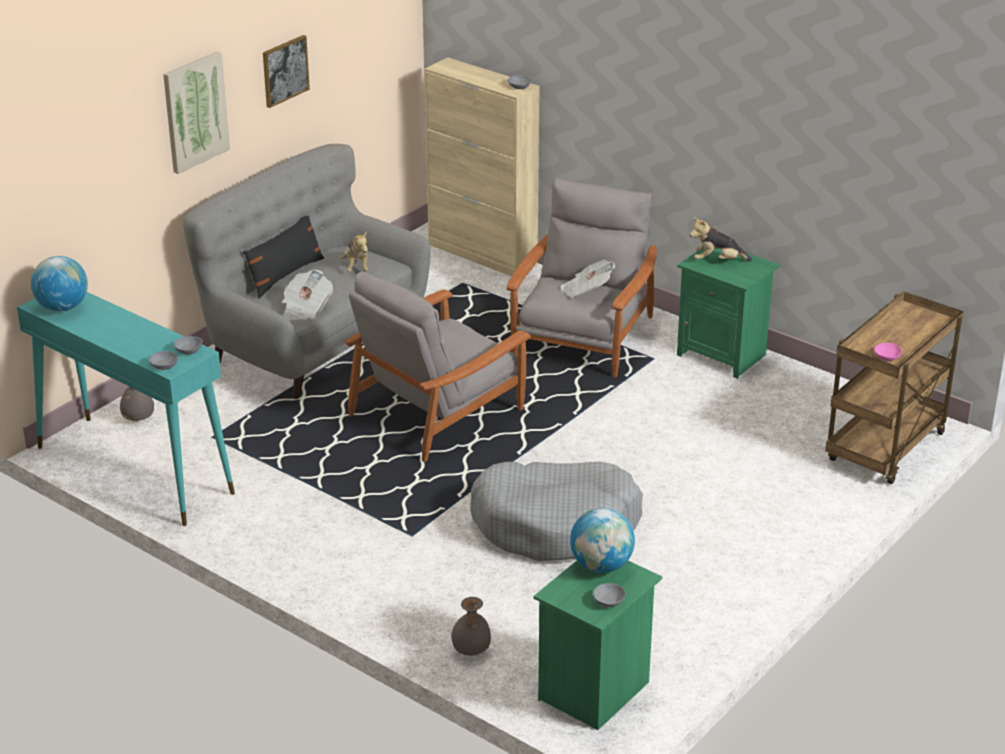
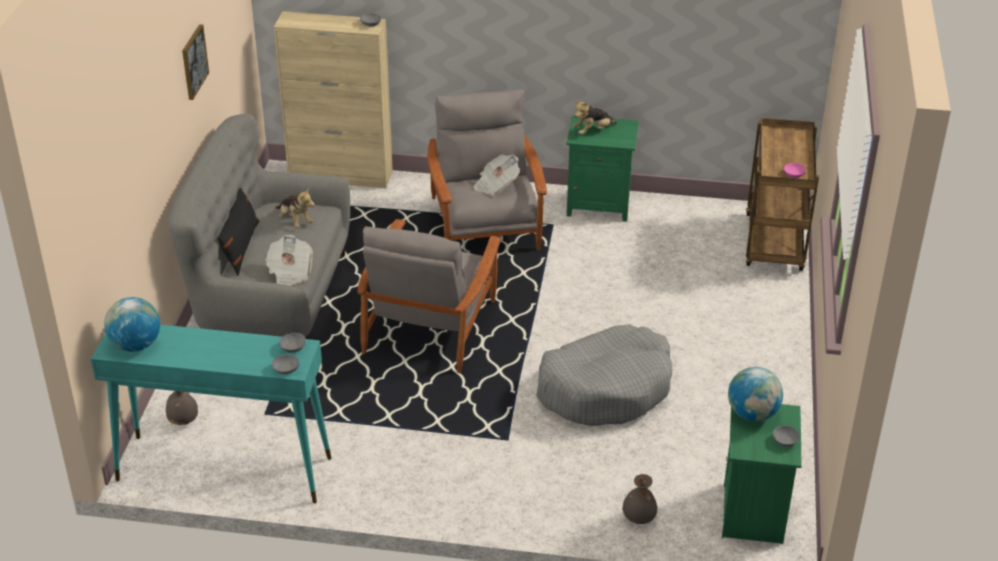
camera: 30 degrees left, 5 degrees up
(195, 111) = (156, 123): picture -> none

